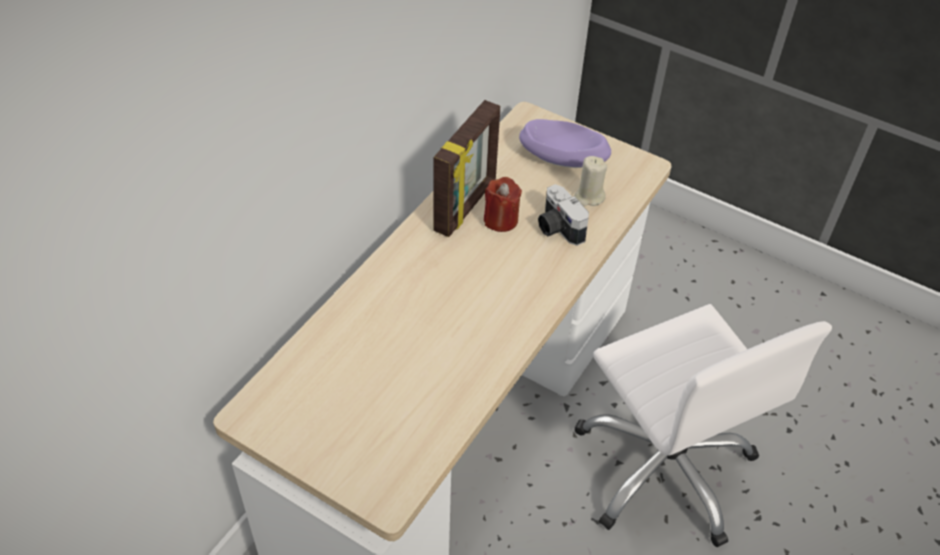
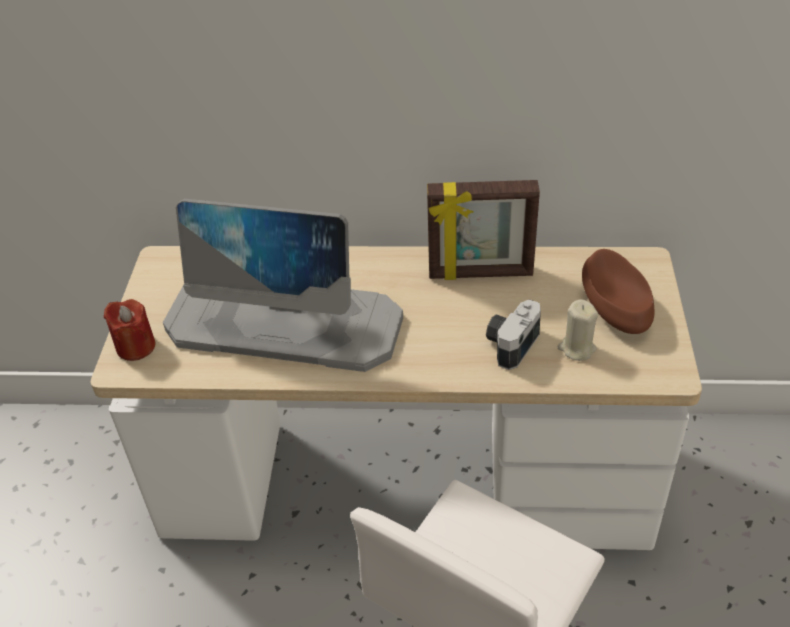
camera: 65 degrees right, 5 degrees down
(426, 352) = (285, 324): none -> monitor
(501, 220) = (484, 302): red candle -> red candle (135, 346)
(562, 157) = (614, 307): purple bowl -> brown bowl

